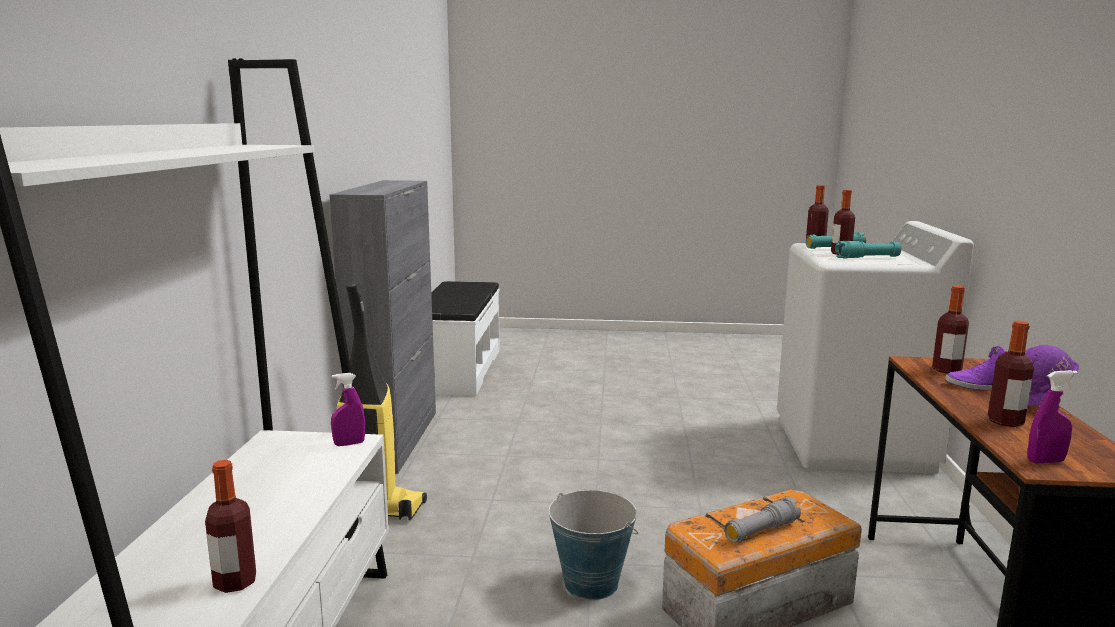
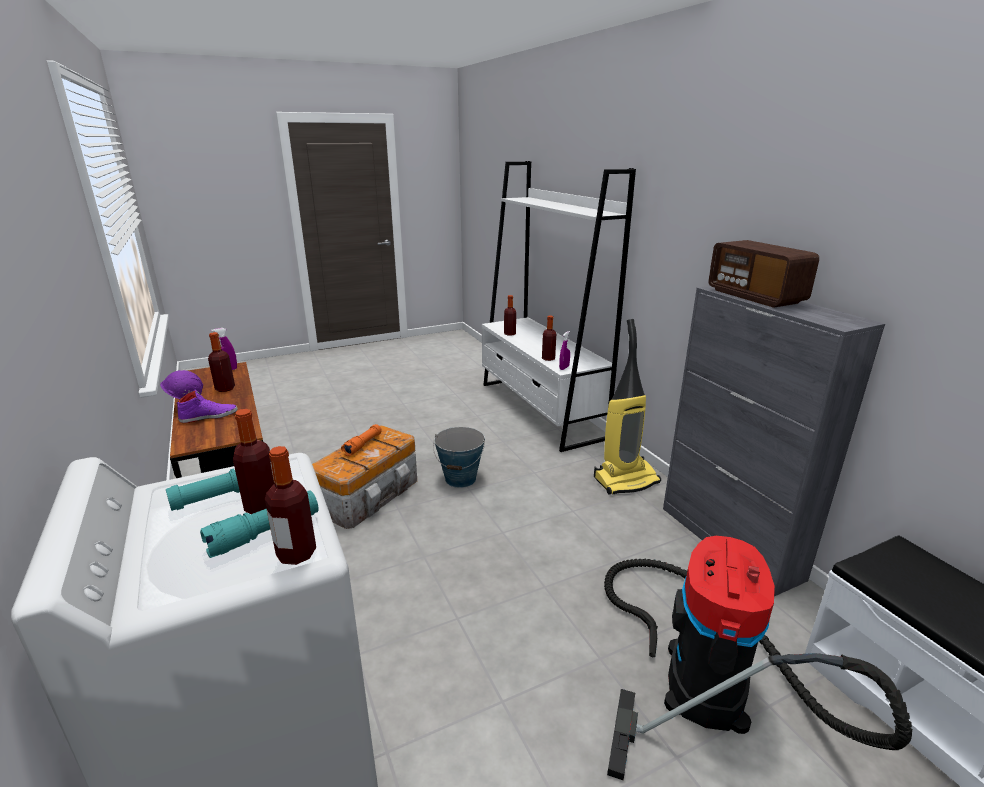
camera: 150 degrees right, 10 degrees up
(377, 188) = (755, 296): none -> radio
(546, 405) = (702, 675): none -> vacuum cleaner
(761, 531) = (363, 445): grey flashlight -> orange flashlight
(946, 370) = (224, 428): bottle -> bottle (548, 358)

